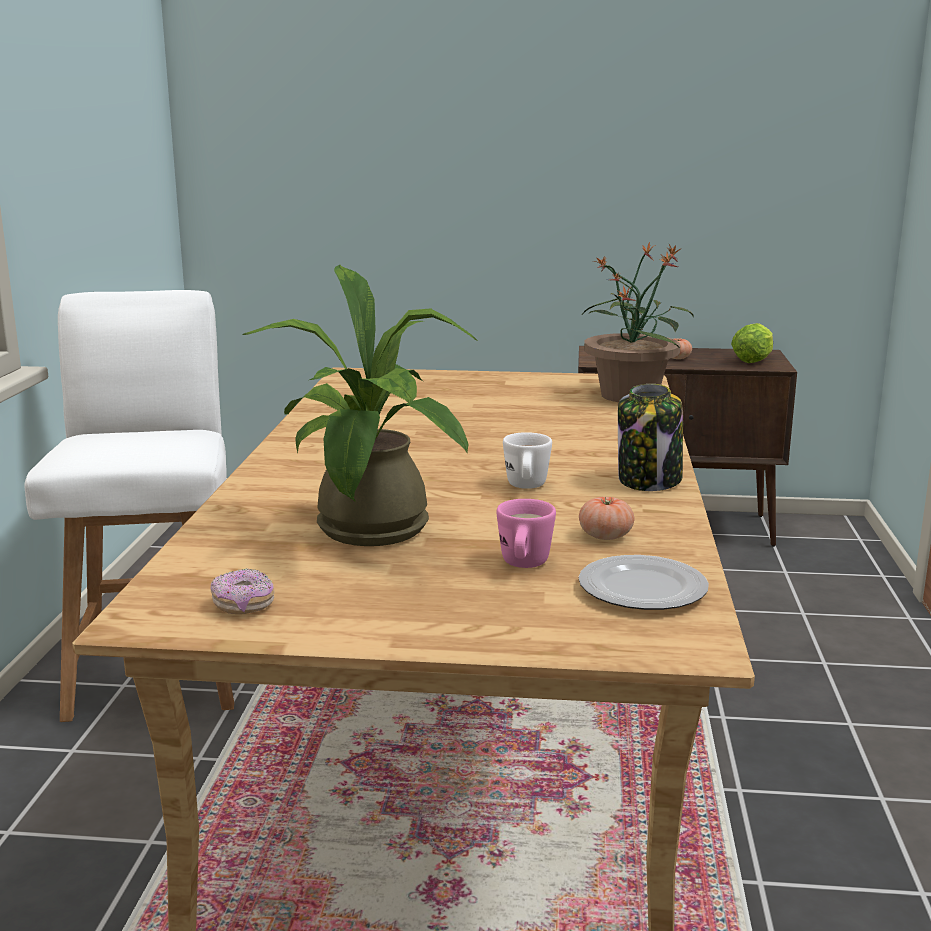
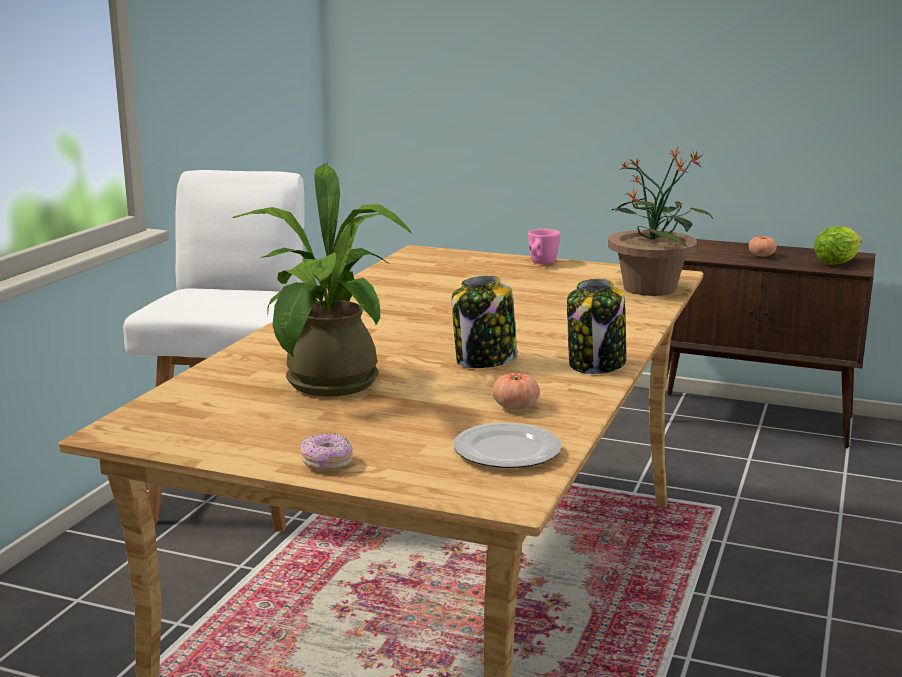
camera: 15 degrees right, 0 degrees up
(243, 605) = (192, 430): donut -> donut (327, 463)
(523, 566) = (427, 423): pink mug -> pink mug (541, 263)
(526, 487) = (485, 361): white mug -> jar

